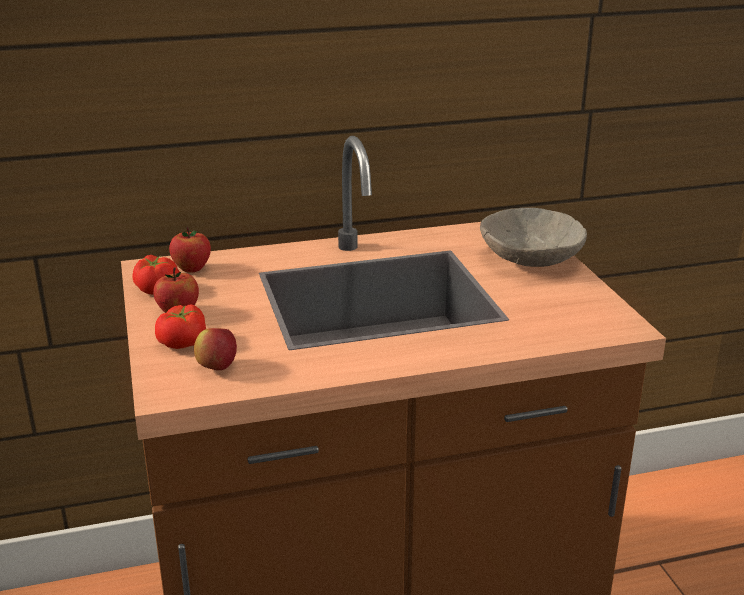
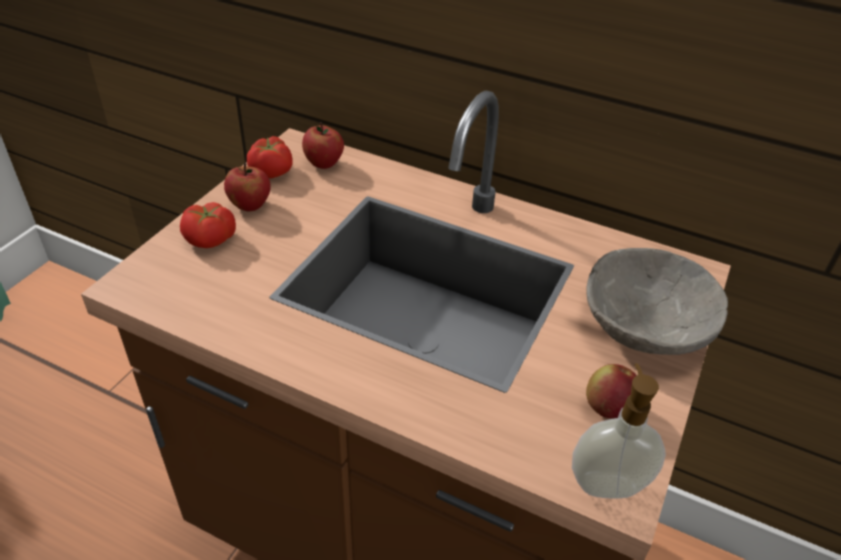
camera: 40 degrees right, 15 degrees up
(217, 367) = (194, 281): apple -> apple (607, 407)
(613, 327) = (607, 483): none -> soap dispenser

